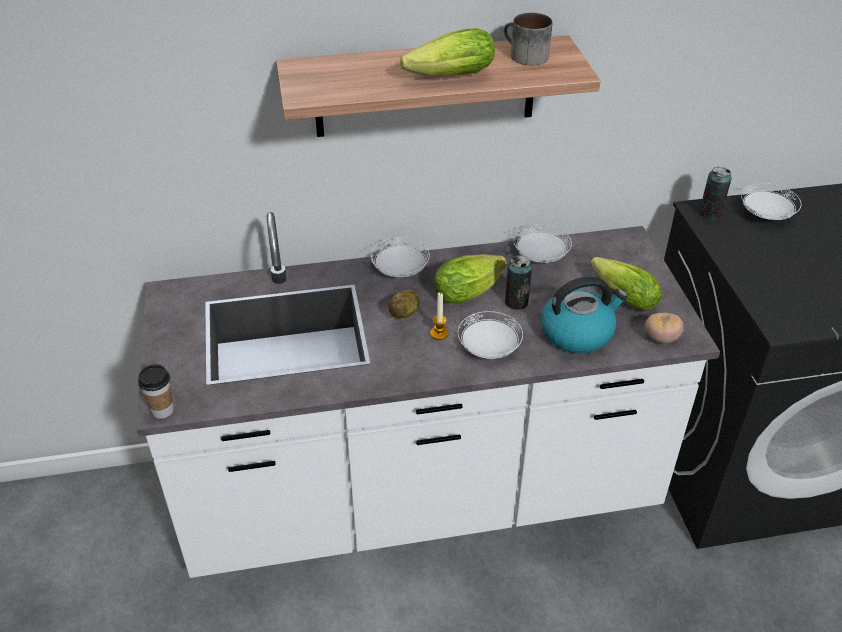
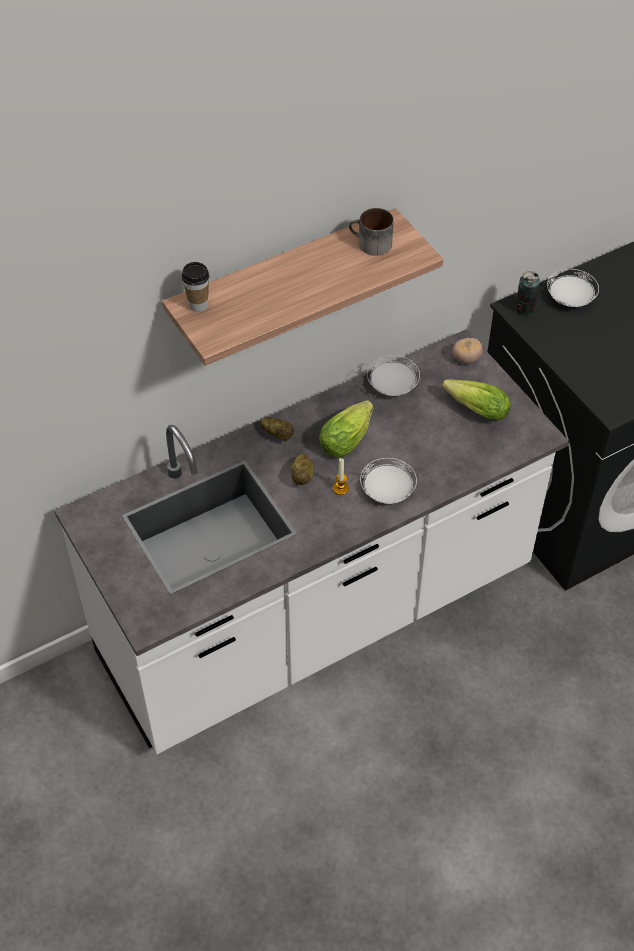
camera: 20 degrees left, 10 degrees up
(162, 410) = (147, 628): cup -> cup (198, 305)
(400, 270) = (277, 434): white plate -> potato
(446, 77) = (319, 287): lettuce -> none
(516, 302) = (391, 439): can -> none
(578, 333) = (452, 455): kettle -> none
(661, 338) = (520, 441): tomato -> tomato (466, 358)

